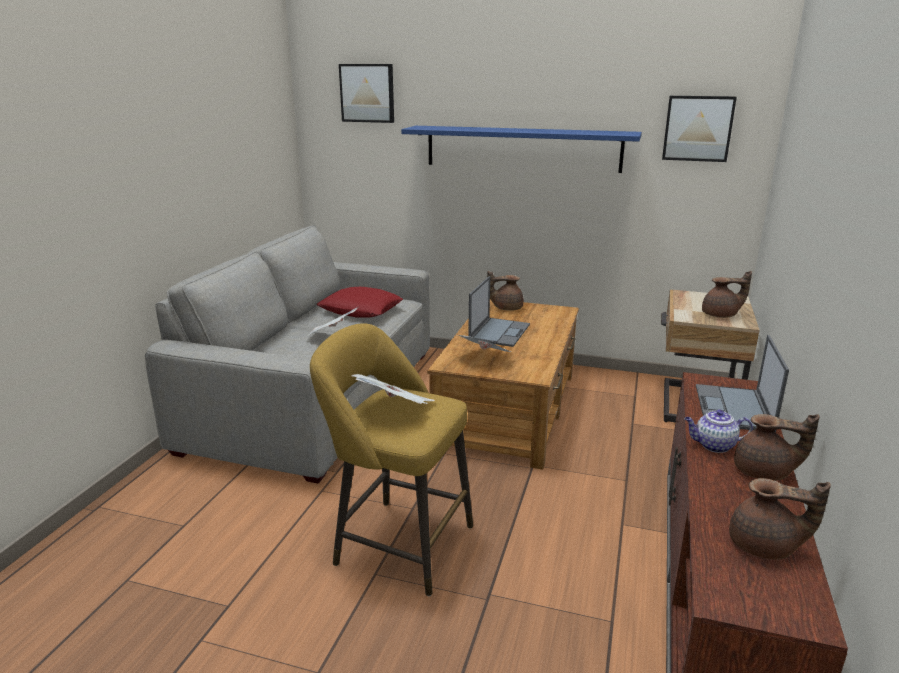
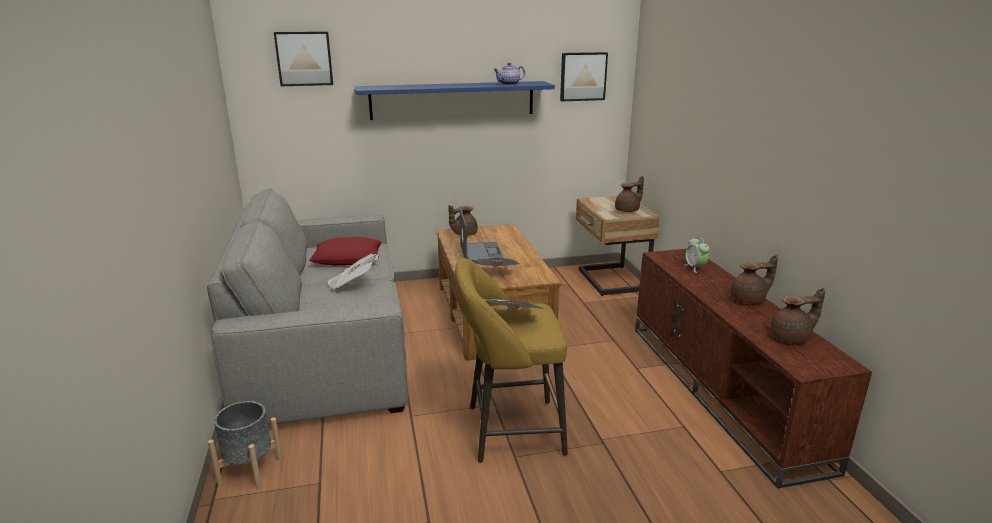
camera: 30 degrees left, 0 degrees up
(147, 492) = (250, 470): none -> grey planter
(713, 445) = (709, 292): teapot -> teapot (509, 84)
(733, 409) = (695, 268): laptop -> alarm clock

